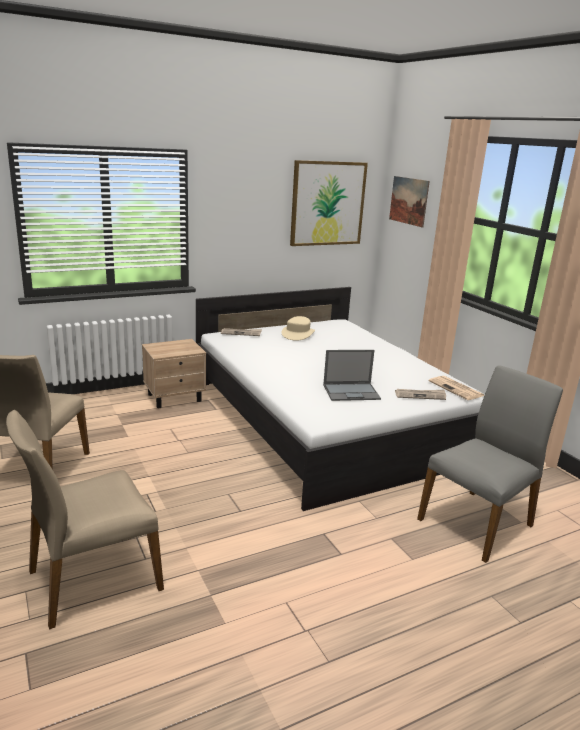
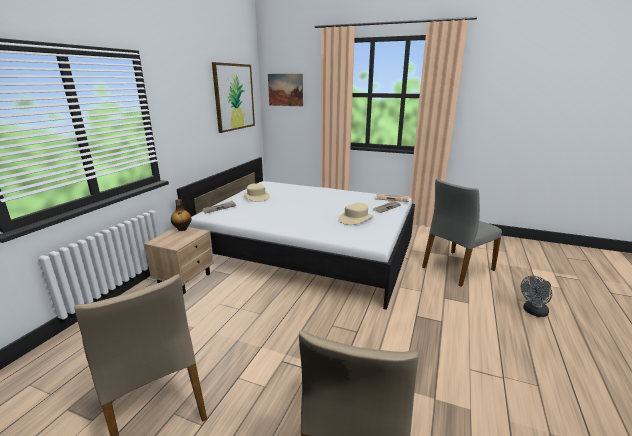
camera: 40 degrees left, 0 degrees up
(187, 343) = (182, 229): none -> bottle
(352, 392) = (356, 219): laptop -> beige hat
(477, 522) = (456, 268): grey chair -> grey chair turned 135 degrees counterclockwise
(483, 618) = (533, 312): none -> grey fan

